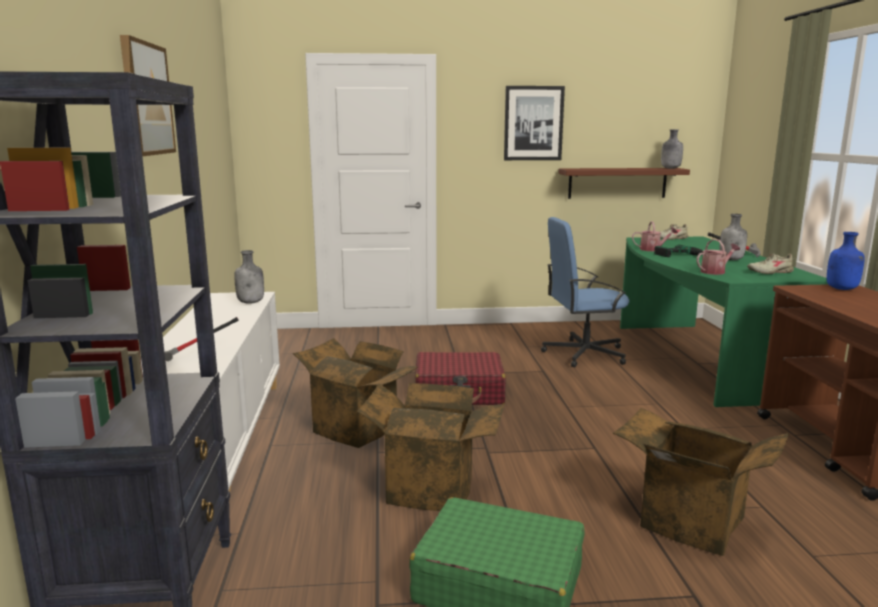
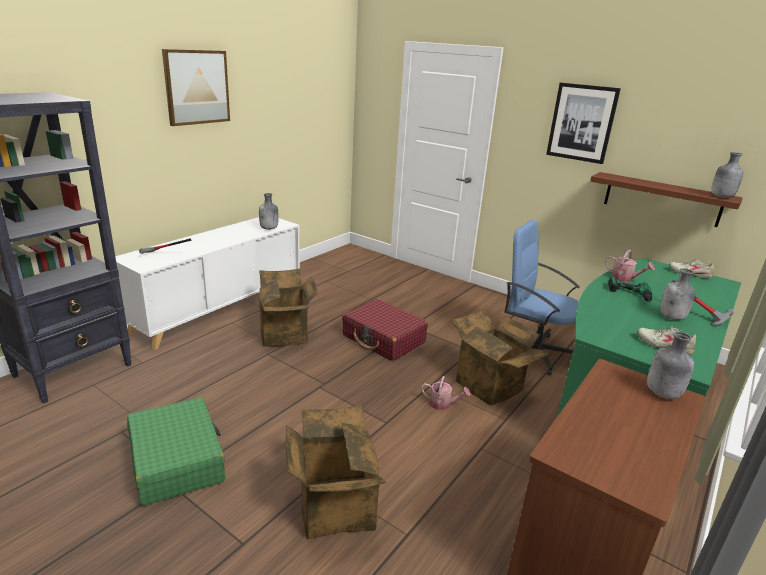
camera: 40 degrees right, 10 degrees up
(433, 487) = (253, 390): cardboard box -> cardboard box (492, 385)
(715, 271) = (604, 322): watering can -> watering can (443, 404)
(842, 289) = (662, 394): blue bottle -> grey bottle

